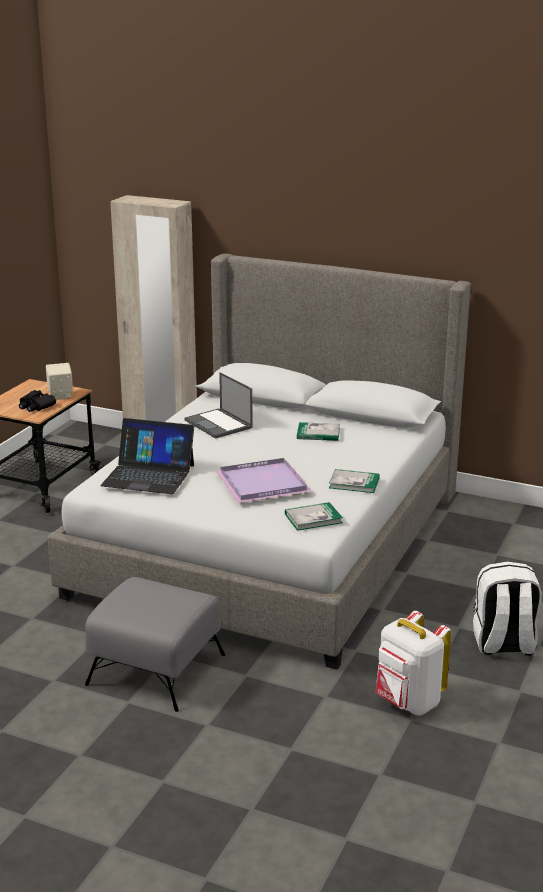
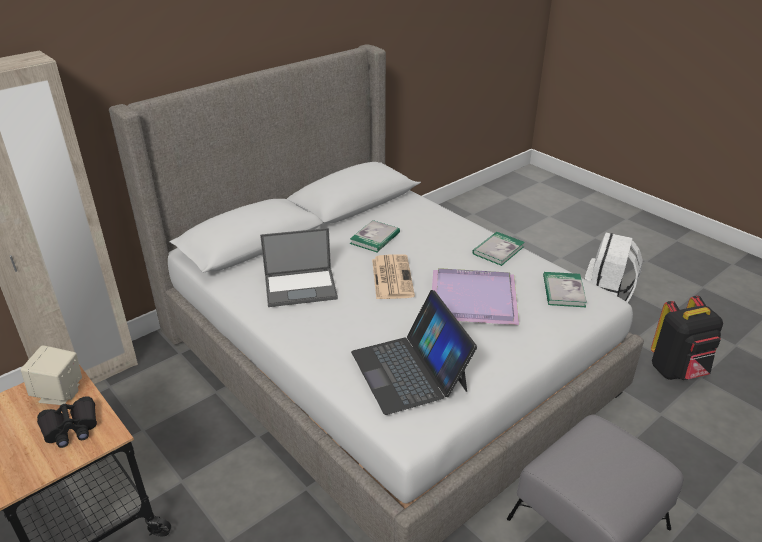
camera: 65 degrees left, 10 degrees up
(148, 475) = (409, 370): laptop -> laptop turned 120 degrees clockwise
(263, 450) = (391, 277): none -> newspaper
(408, 703) = (678, 371): white backpack -> black backpack

